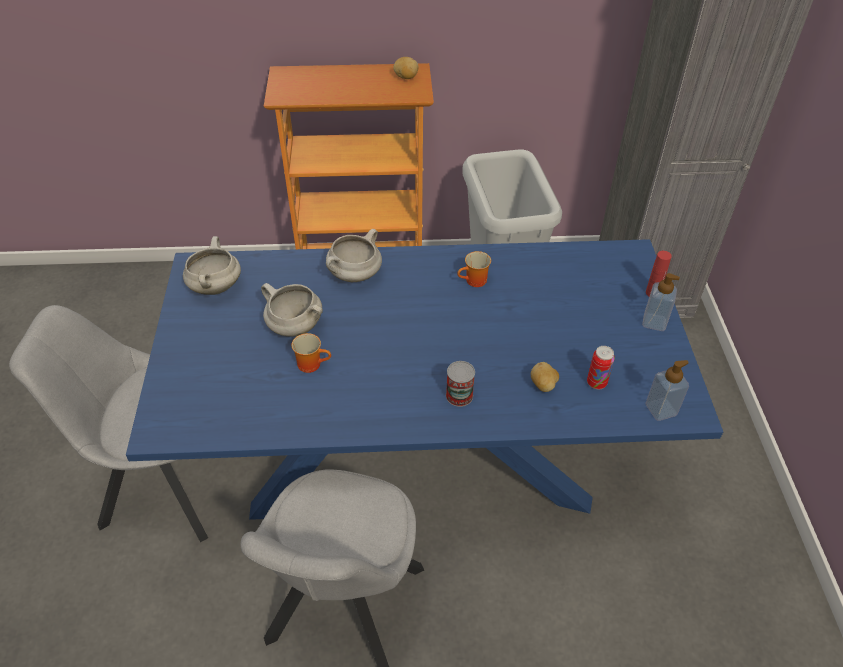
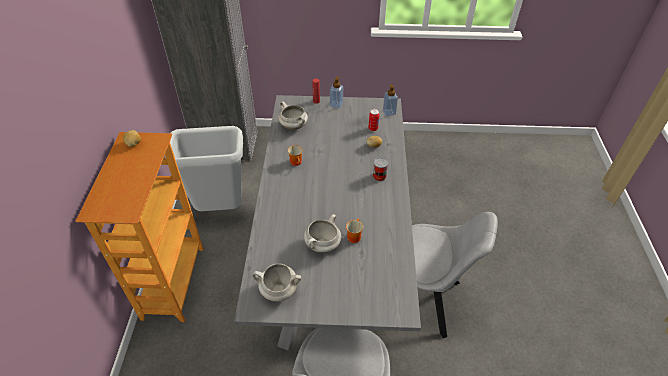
camera: 85 degrees left, 0 degrees up
(354, 275) = (281, 215): white cooking pot -> white cooking pot (294, 126)
(420, 455) = (332, 259): blue dining table -> grey dining table

